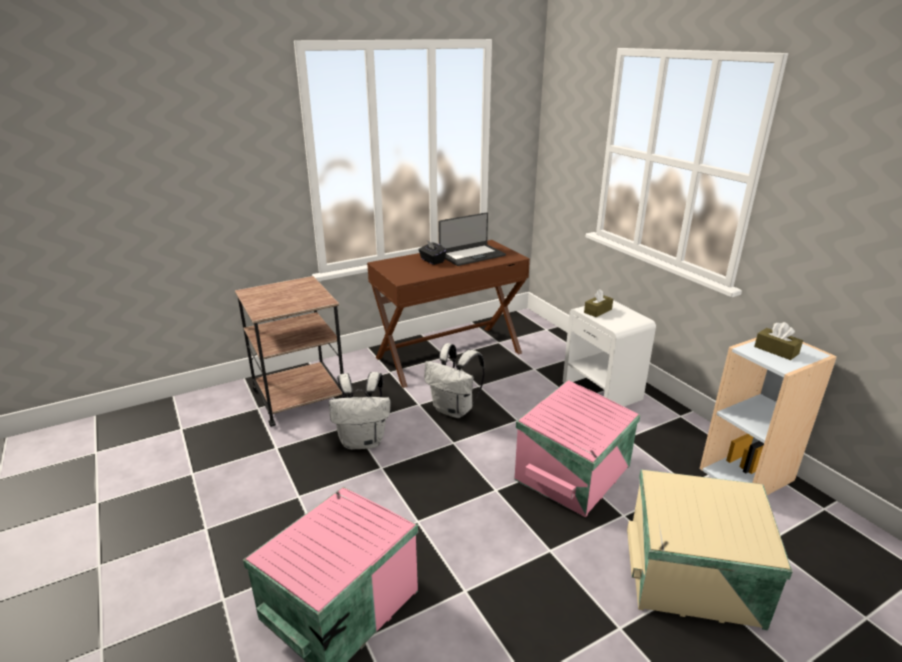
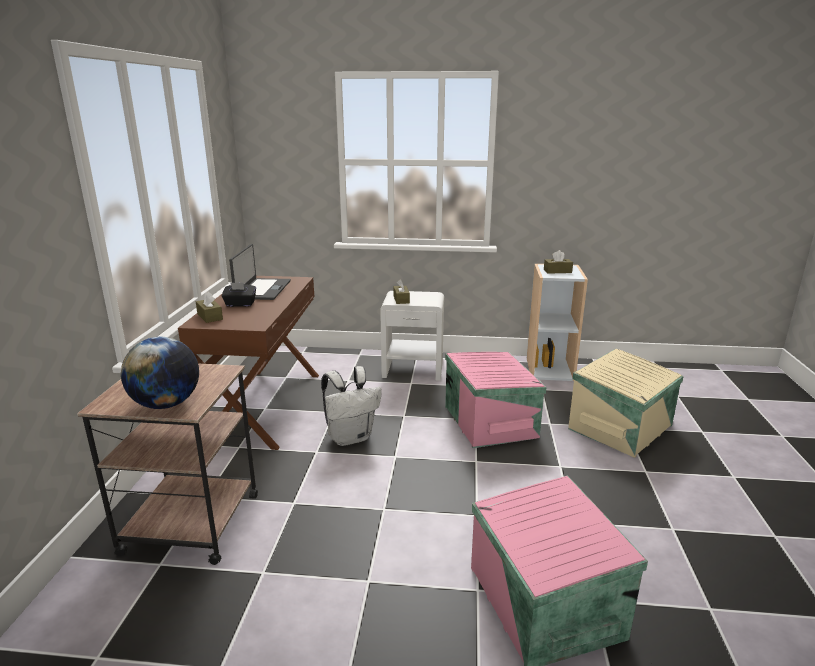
camera: 55 degrees left, 5 degrees down
(263, 305) = (166, 404): none -> globe
(363, 441) = (330, 505): white backpack -> none
(397, 262) = (210, 316): none -> brown tissue box

